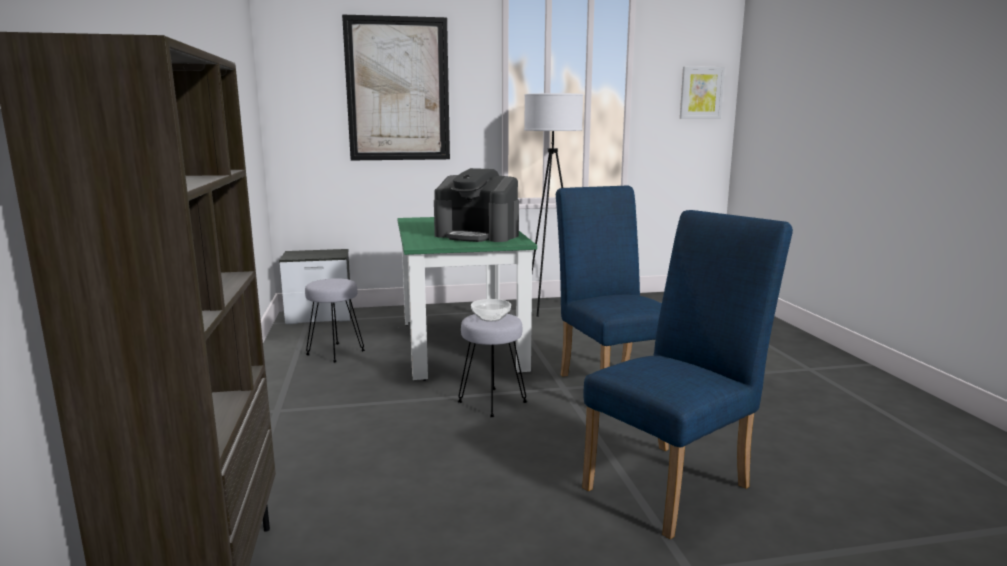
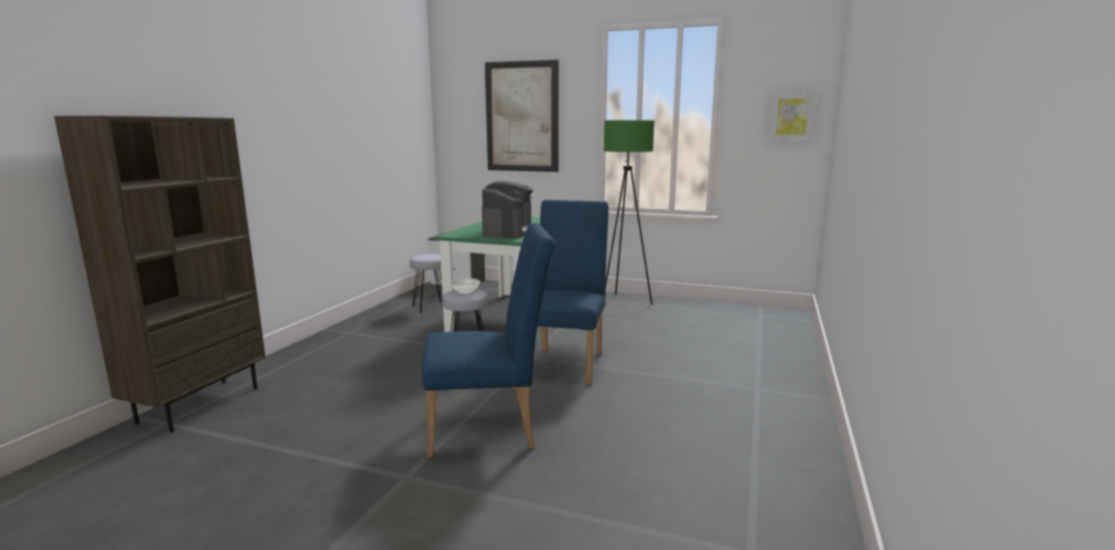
camera: 30 degrees right, 0 degrees up
(478, 235) = (508, 232): coffee machine -> coffee machine turned 135 degrees counterclockwise
(549, 307) = (623, 301): white floor lamp -> green floor lamp

